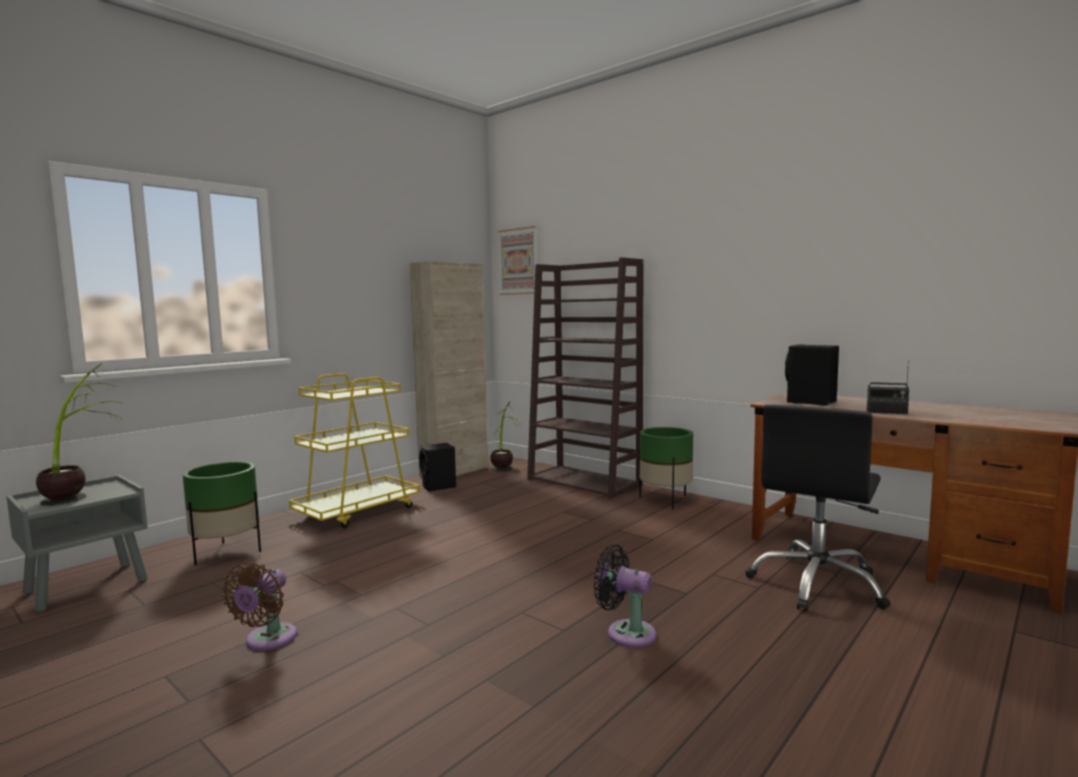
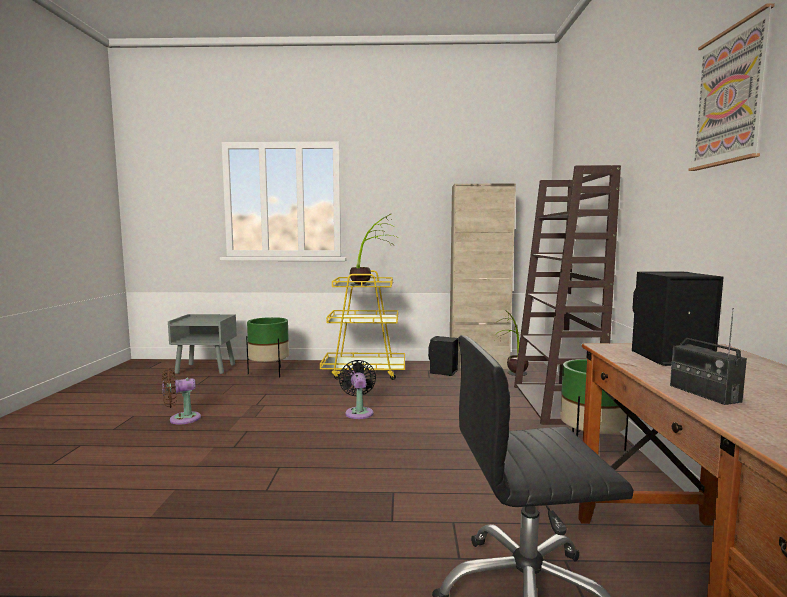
camera: 50 degrees right, 0 degrees up
(82, 492) = (208, 319): potted plant -> potted plant (371, 283)
(518, 261) = (561, 179): picture -> picture (729, 97)
(626, 633) = (284, 516): black fan -> black fan (359, 412)

